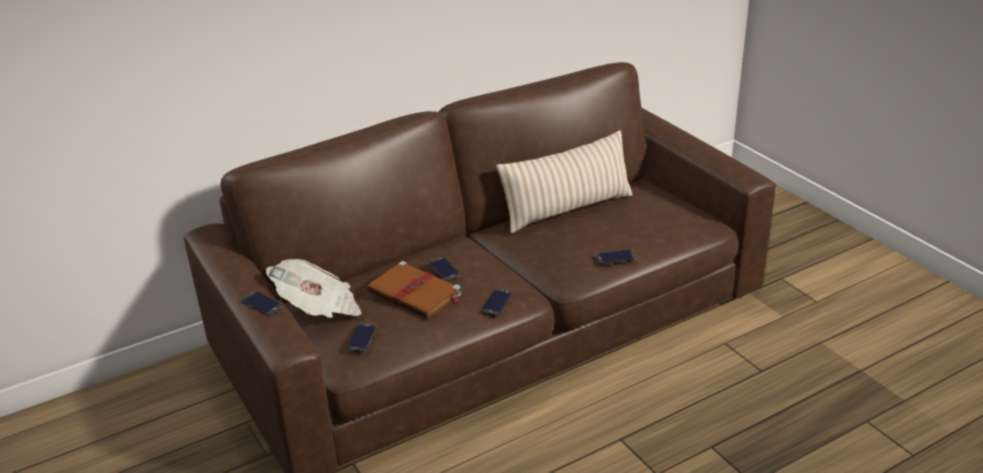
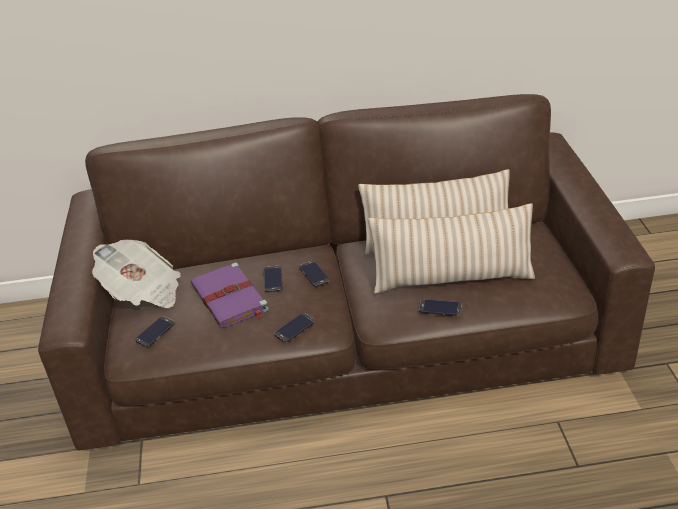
camera: 25 degrees right, 5 degrees up
(262, 304) = (74, 279): phone -> phone (314, 274)
(416, 293) = (230, 299): brown book -> purple book
(608, 233) = (452, 278): none -> beige pillow

